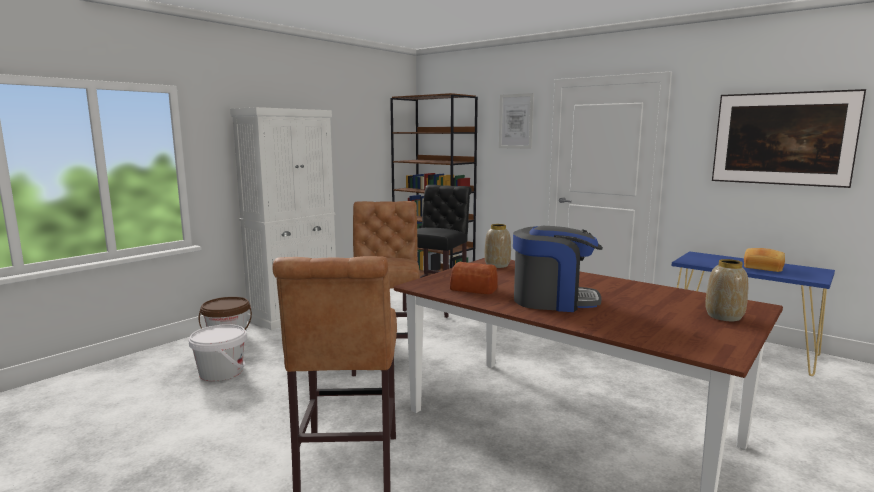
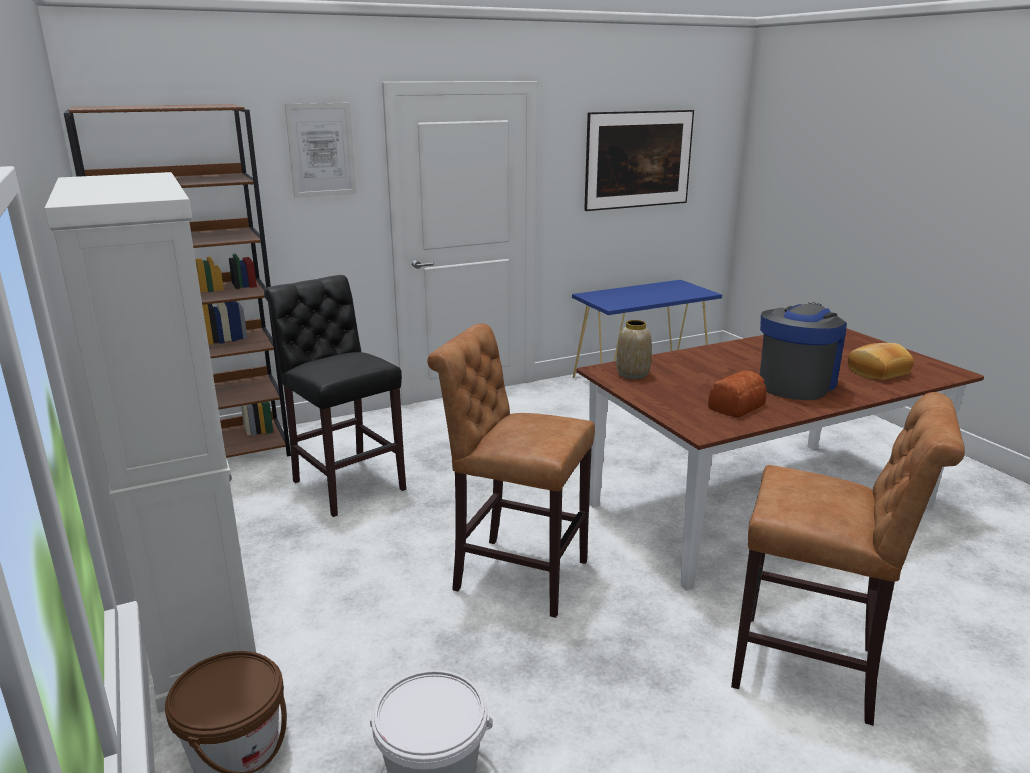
camera: 65 degrees left, 10 degrees up
(724, 316) = (858, 345): vase -> none
(763, 268) = (658, 293): bread -> bread (876, 372)

